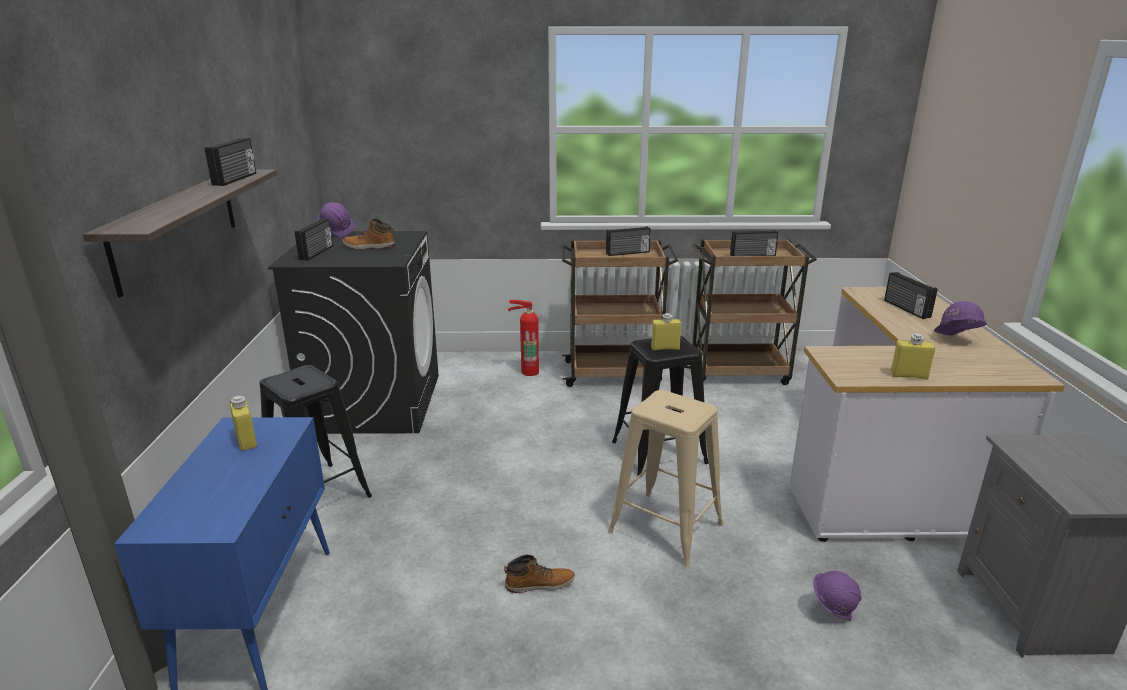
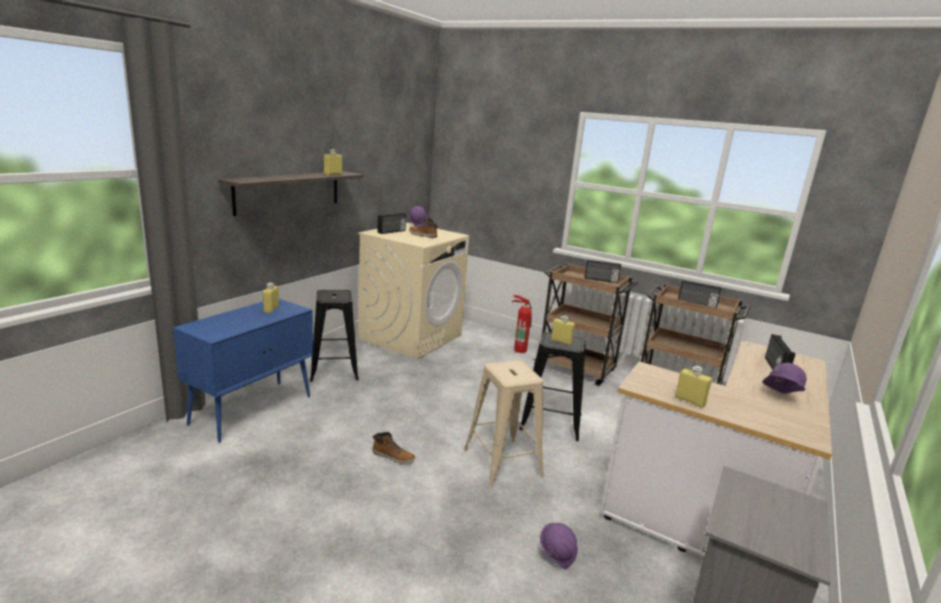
camera: 30 degrees right, 5 degrees down
(236, 179) = (333, 174): radio -> yellow bottle
(374, 403) = (411, 337): black washing machine -> beige washing machine

